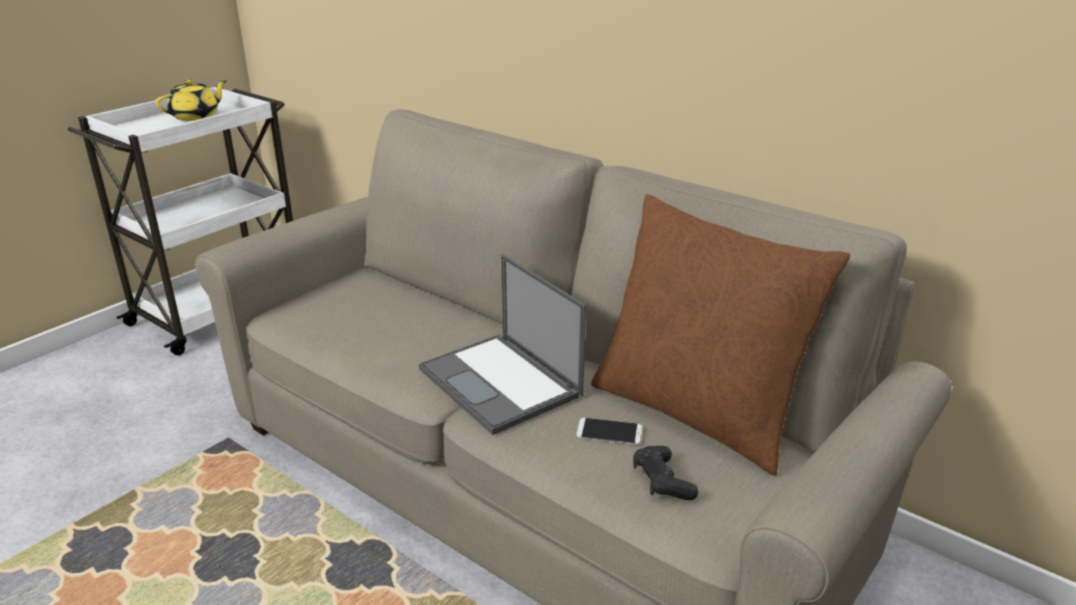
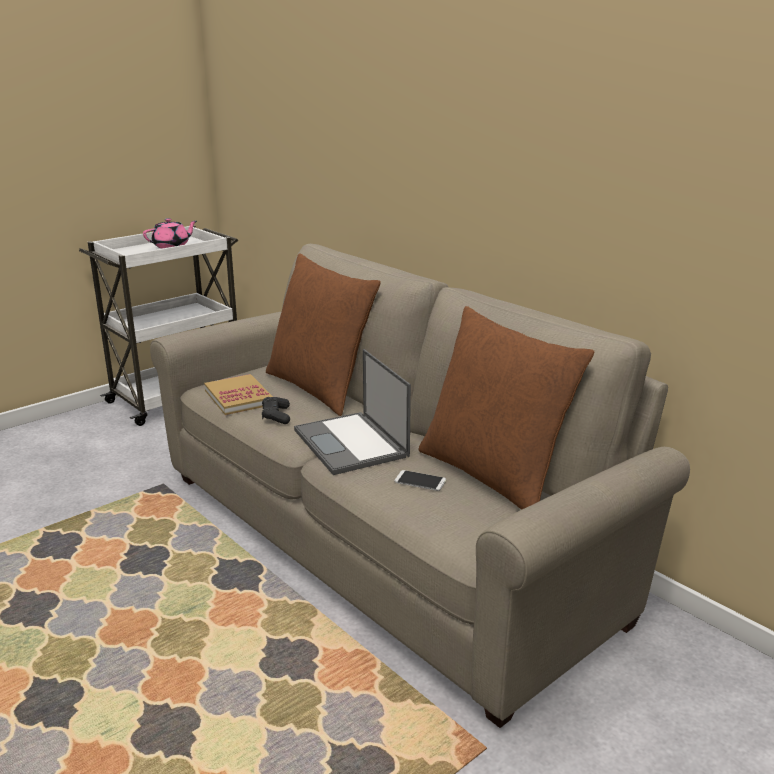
camera: 10 degrees right, 5 degrees down
(196, 116) = (172, 246): yellow teapot -> pink teapot
(329, 324) = (239, 397): none -> book
(433, 301) = (320, 388): none -> brown pillow
(662, 481) = (447, 515): black game controller -> black game controller (276, 416)

